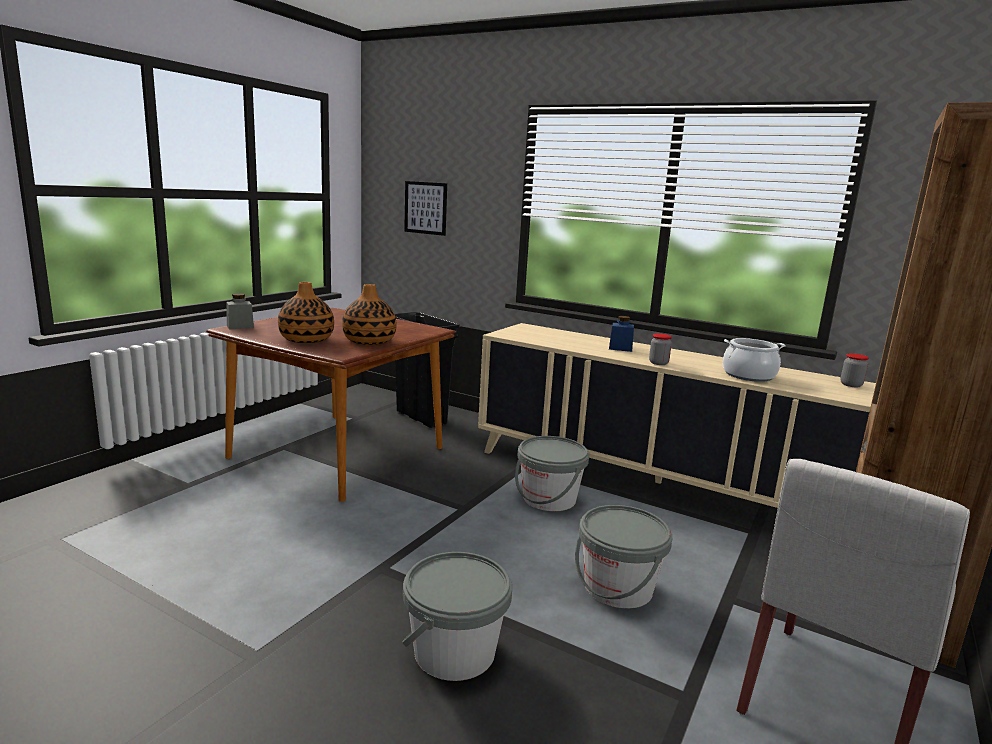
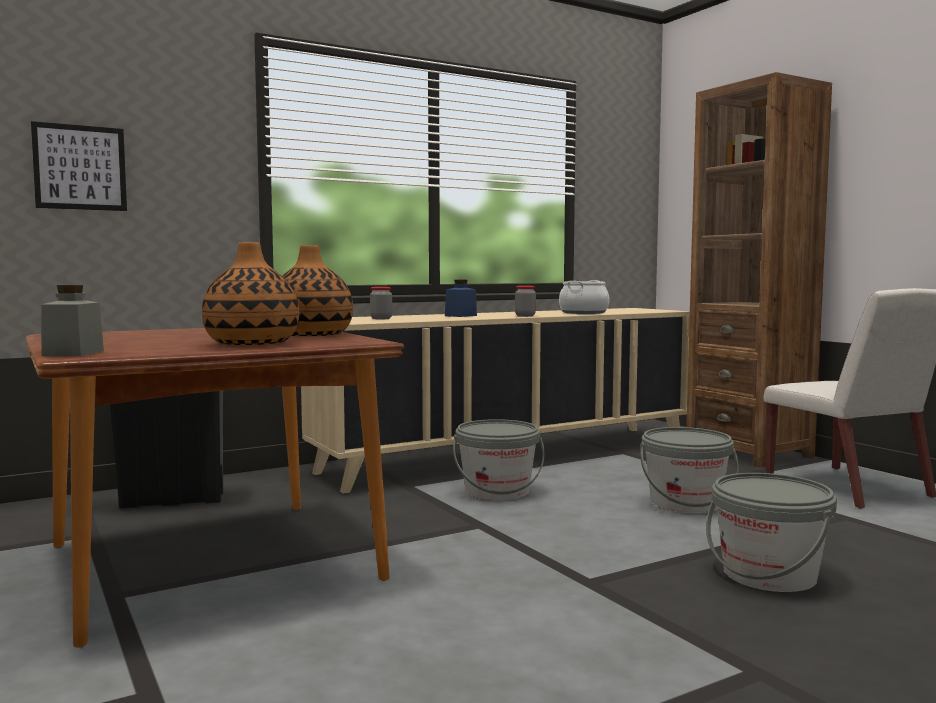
camera: 60 degrees left, 10 degrees down
(851, 385) = (624, 309): jar -> jar (381, 318)

